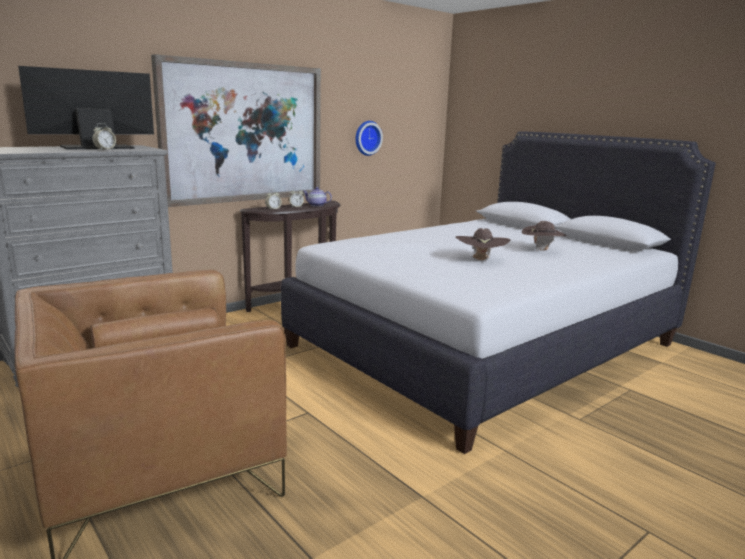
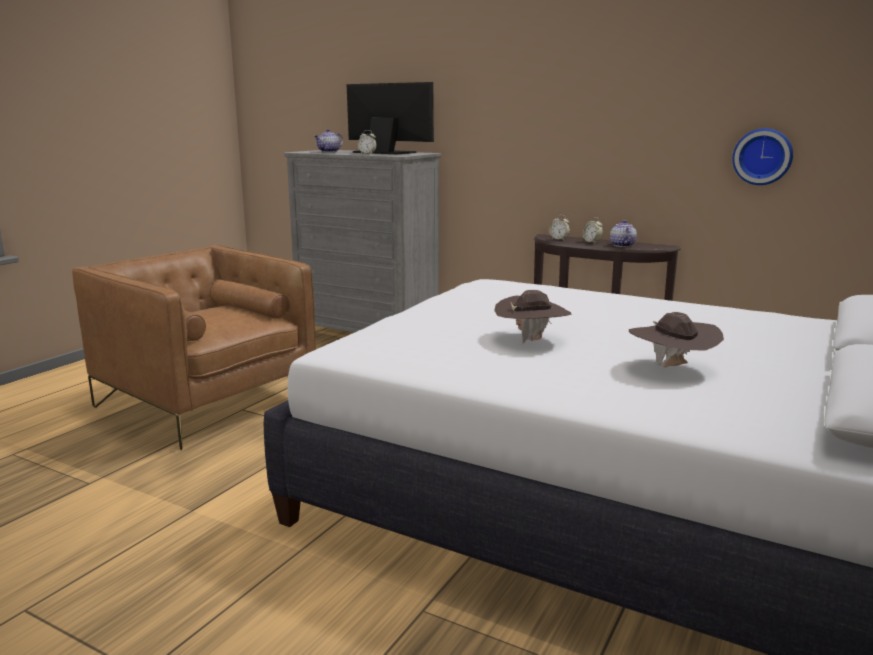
camera: 70 degrees right, 0 degrees up
(28, 150) = (329, 152): none -> teapot
(243, 133) = (554, 143): picture -> none

